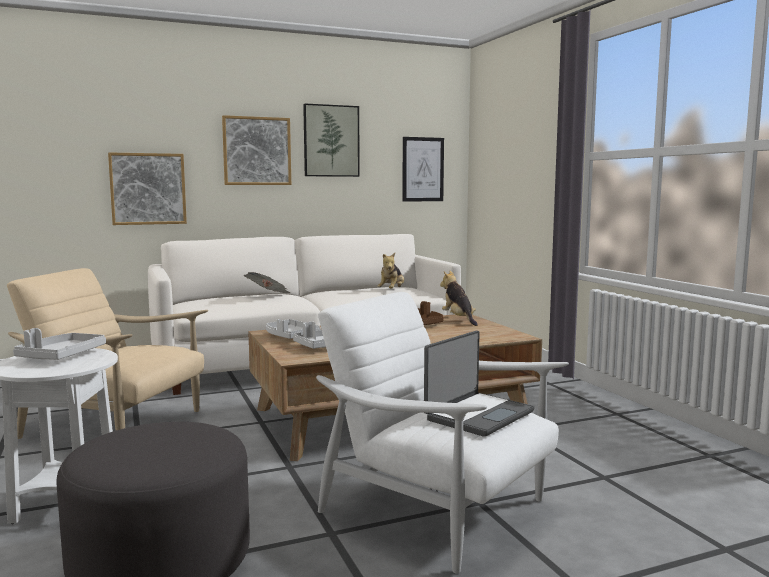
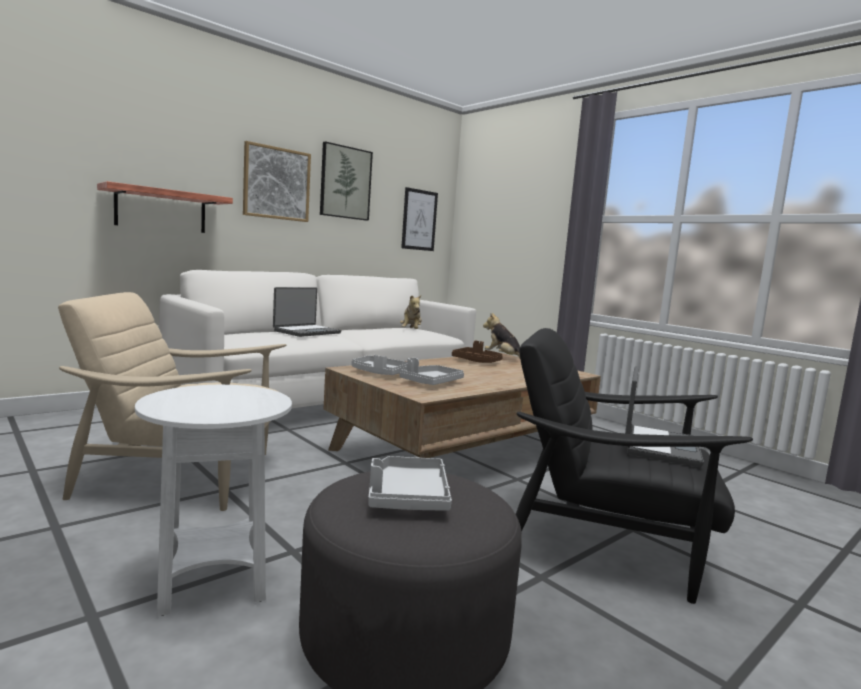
camera: 20 degrees left, 0 degrees up
(61, 356) = (214, 395): grey tray -> grey tray (407, 497)
(148, 189) = (161, 210): picture -> shelf
(268, 295) = (306, 332): newspaper -> laptop
(437, 509) = (605, 539): white armchair -> black armchair

